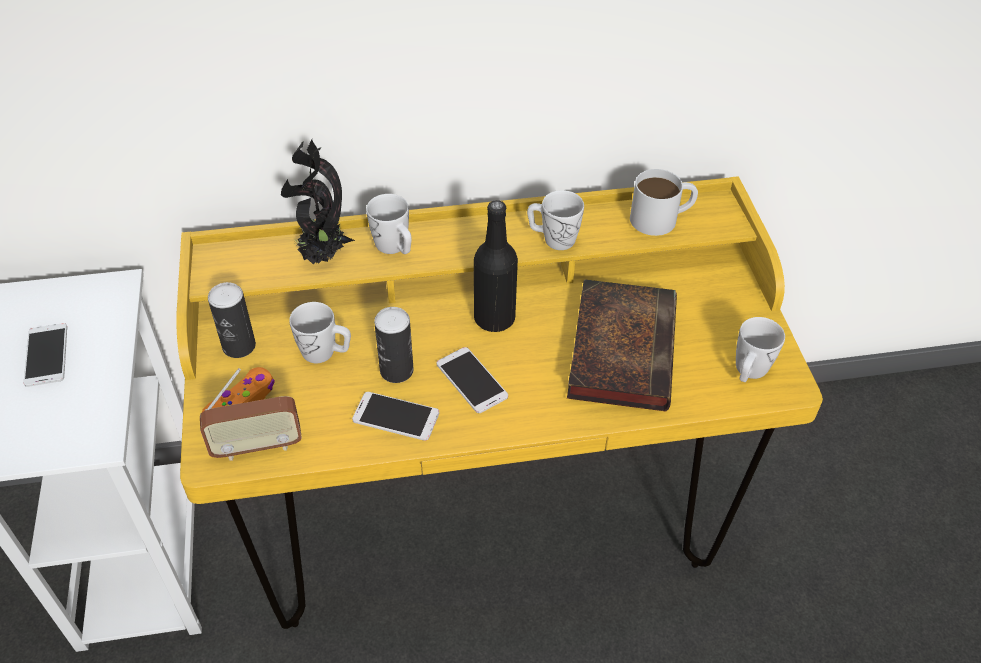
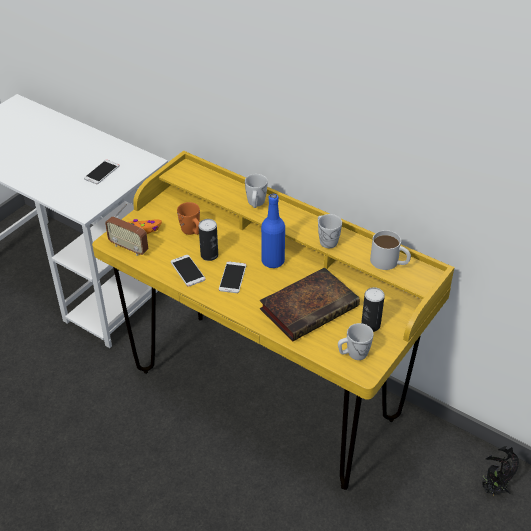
camera: 45 degrees right, 5 degrees down
(239, 346) = (165, 209): can -> can (370, 325)
(322, 257) = (224, 190): potted plant -> potted plant (492, 490)
(325, 353) = (192, 231): white mug -> orange mug
(494, 318) = (273, 261): black bottle -> blue bottle

